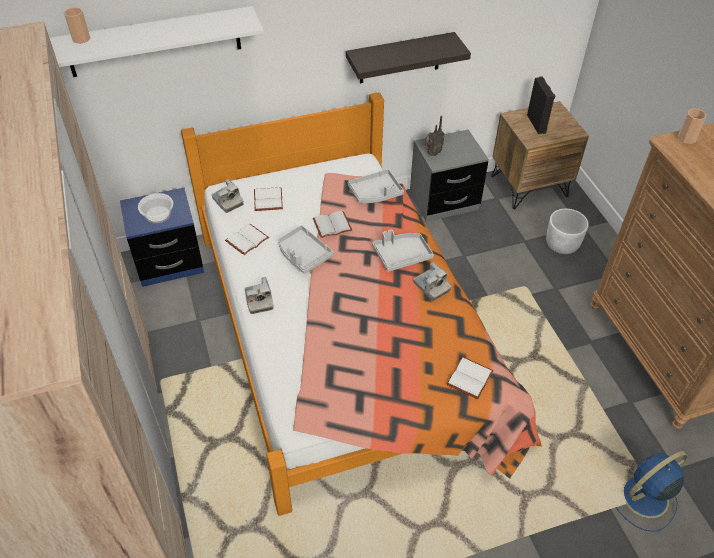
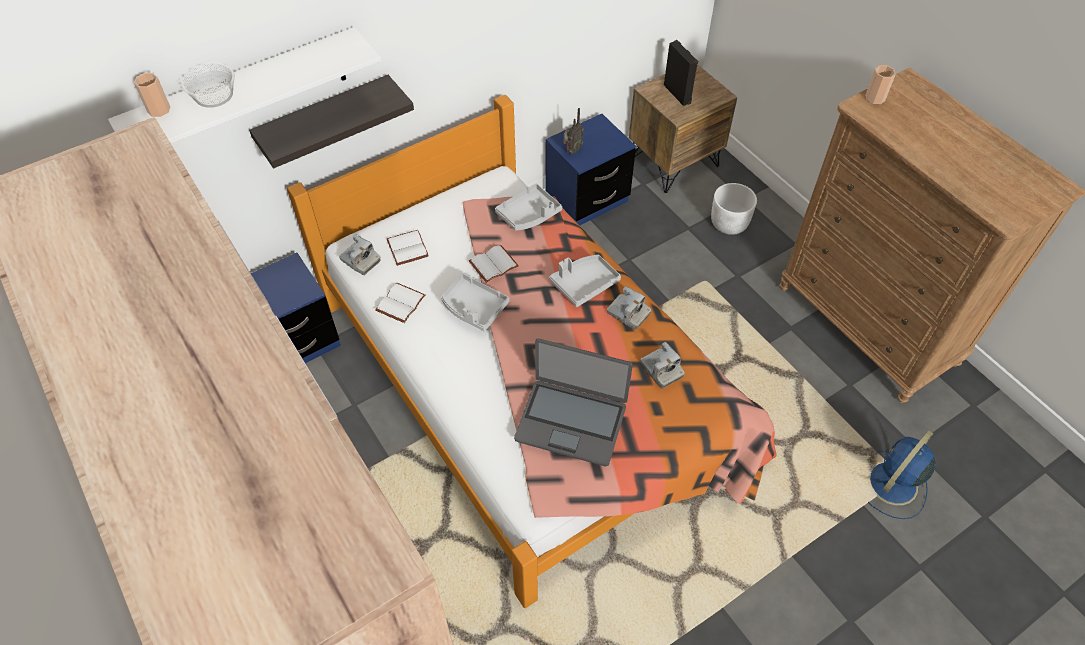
camera: 15 degrees left, 5 degrees up
(158, 214) = (278, 293): bowl -> bowl (214, 95)
(259, 300) = (441, 374): camera -> camera (661, 370)
(351, 361) = (571, 421): none -> laptop
(400, 58) = (523, 51): shelf -> shelf (325, 121)
(444, 201) = (587, 199): grey nightstand -> blue nightstand
(470, 379) = (704, 410): white book -> none

